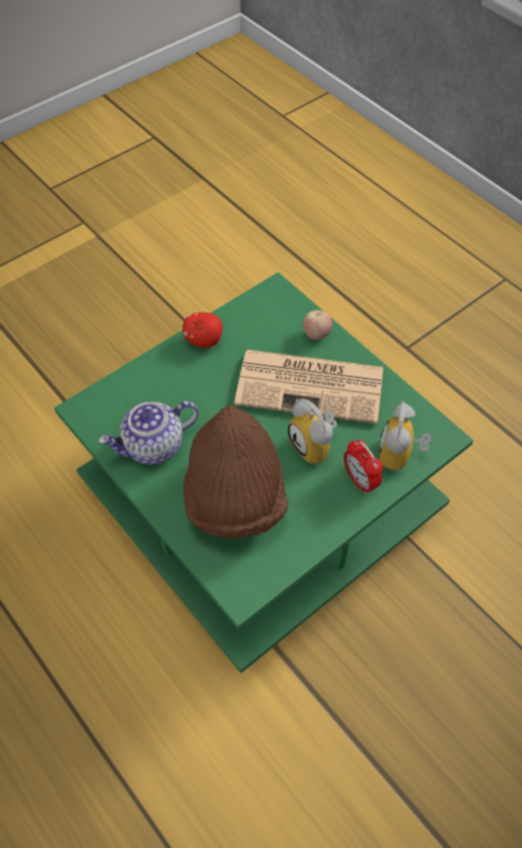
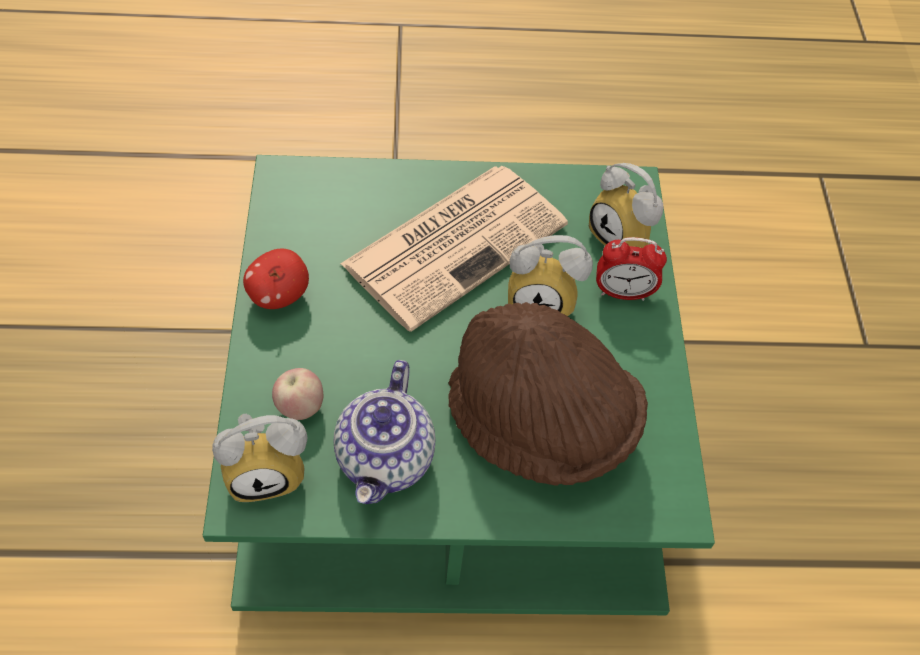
camera: 55 degrees left, 0 degrees up
(106, 406) = (267, 471): none -> alarm clock
(316, 334) = (389, 187): apple -> apple (300, 407)

